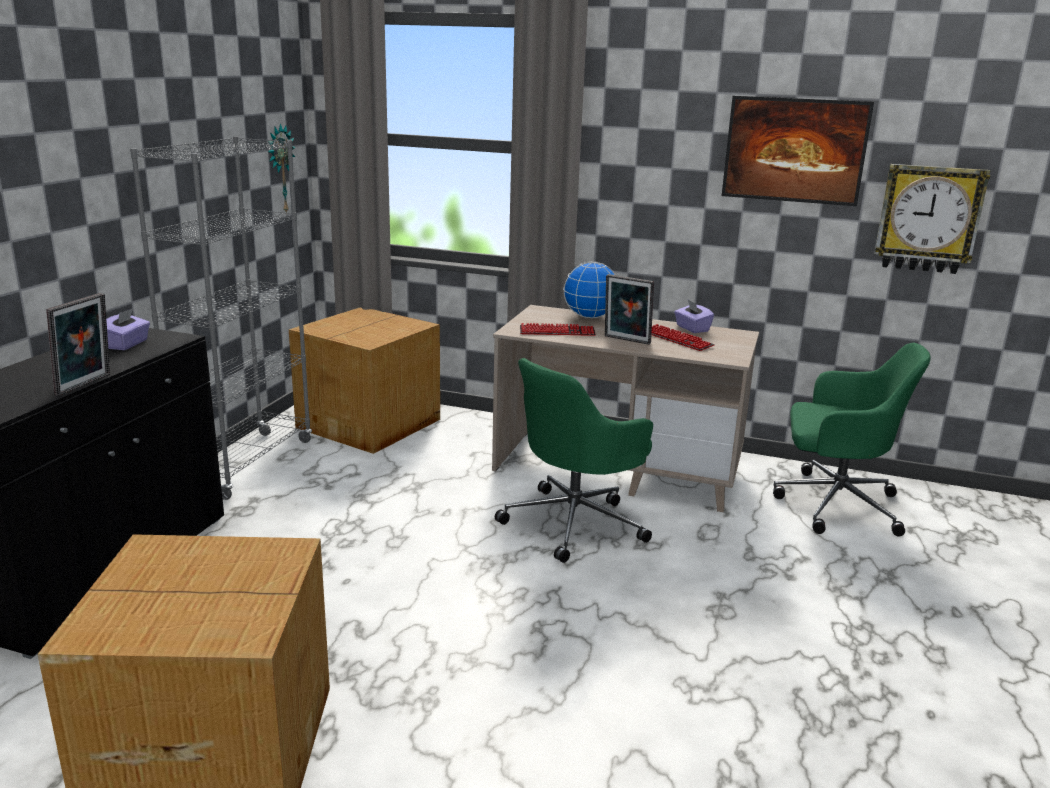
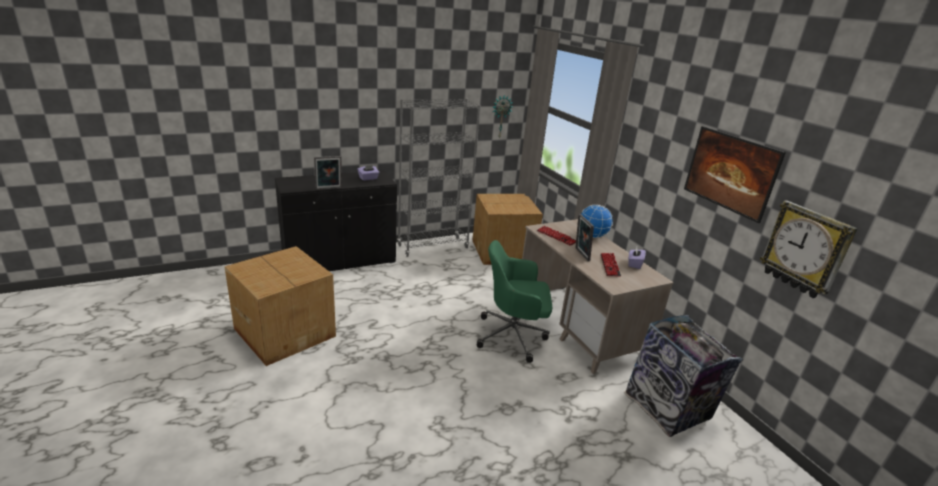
camera: 45 degrees right, 5 degrees up
(834, 504) = (668, 409): green office chair -> trash can

